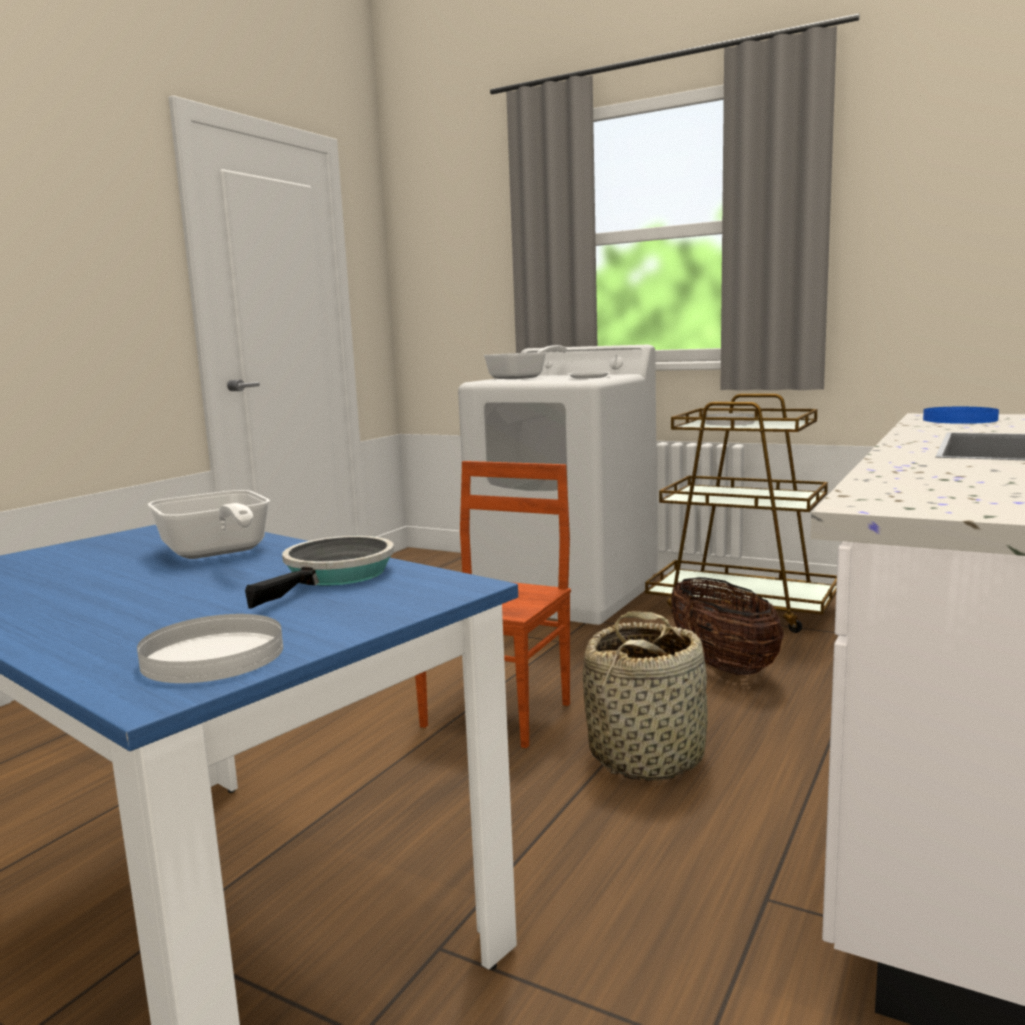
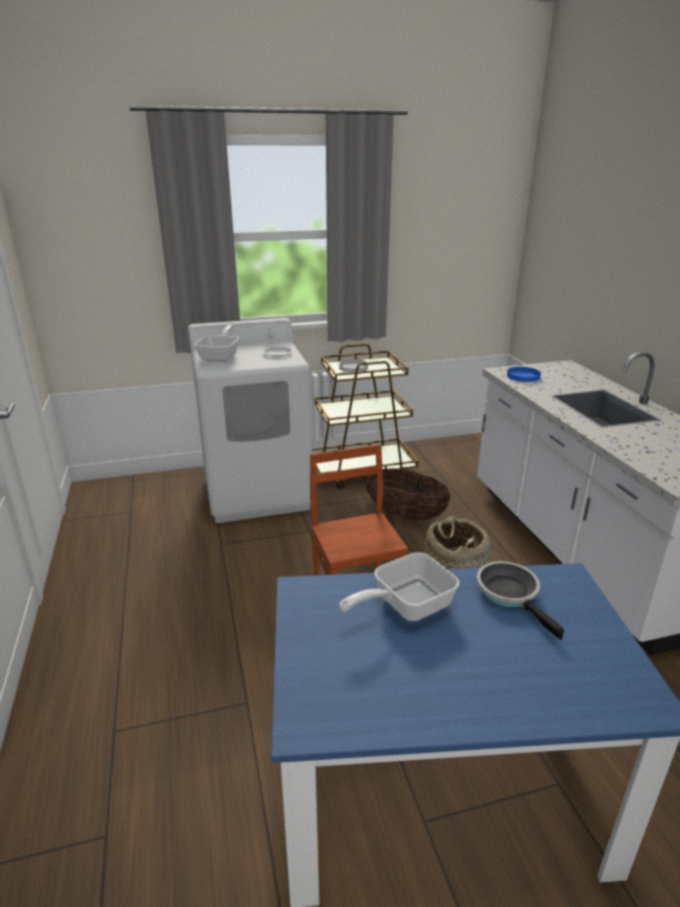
camera: 45 degrees left, 15 degrees up
(212, 655) = (615, 674): white plate -> none
(216, 553) = (405, 605): frying pan -> frying pan turned 135 degrees clockwise

